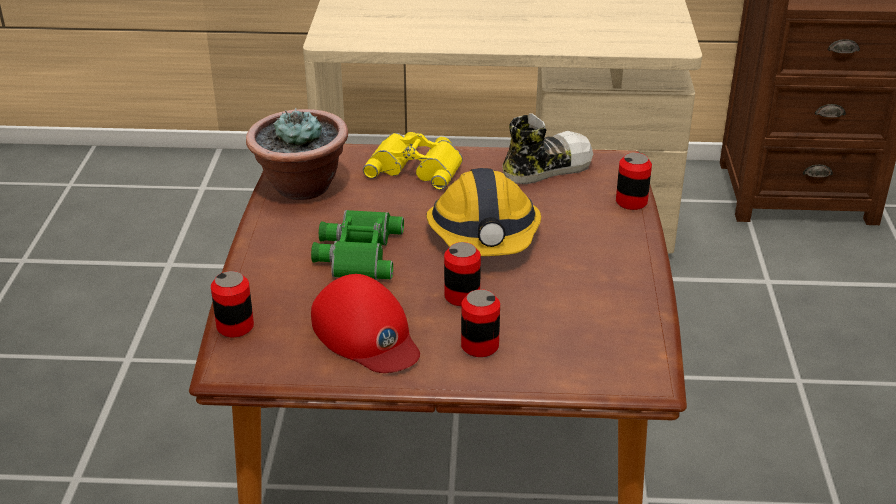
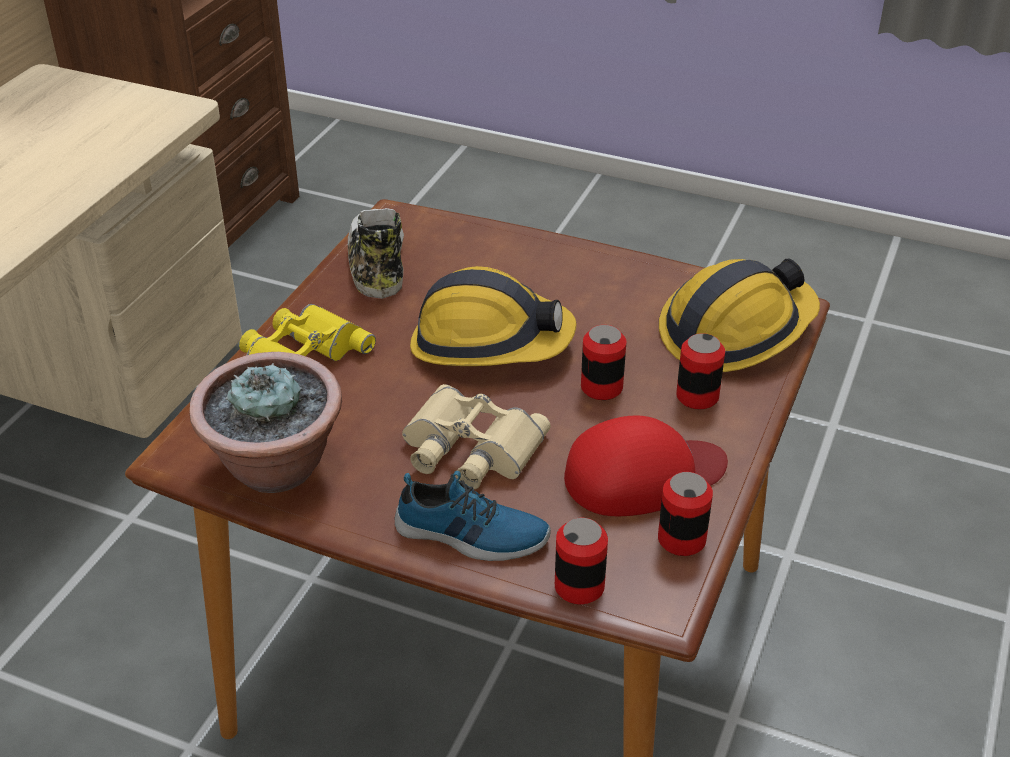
camera: 70 degrees left, 5 degrees up
(268, 272) = (471, 535): none -> shoe
(357, 252) = (469, 449): green binoculars -> beige binoculars
(587, 353) = (736, 331): none -> hard hat
(631, 202) = (484, 231): can -> can (681, 539)

